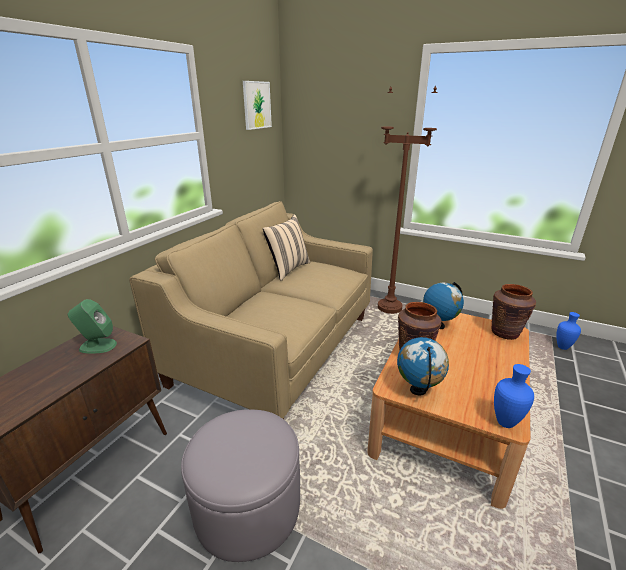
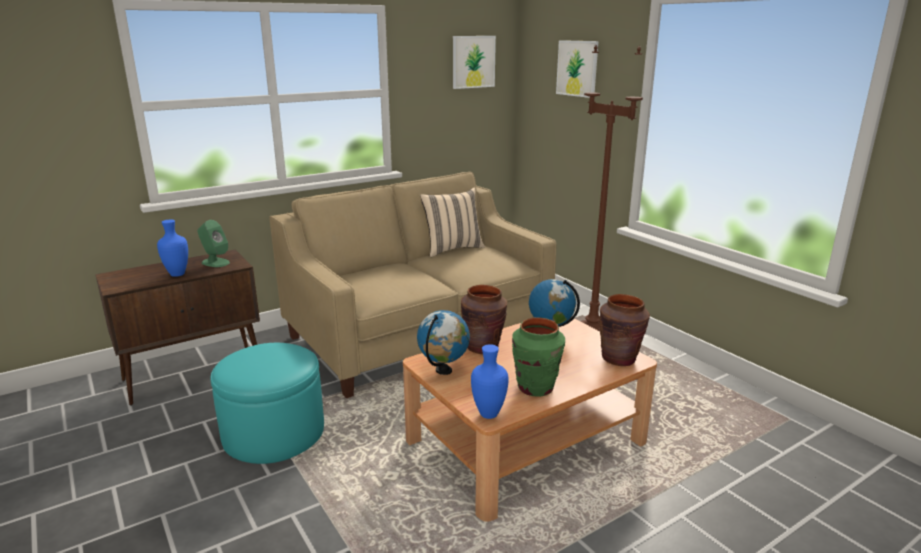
camera: 30 degrees right, 5 degrees down
(248, 506) = (274, 433): grey ottoman -> turquoise ottoman
(347, 108) = (577, 68): none -> picture
(497, 380) = (535, 388): none -> green vase
(563, 347) = (789, 435): blue vase -> blue vase (178, 274)

